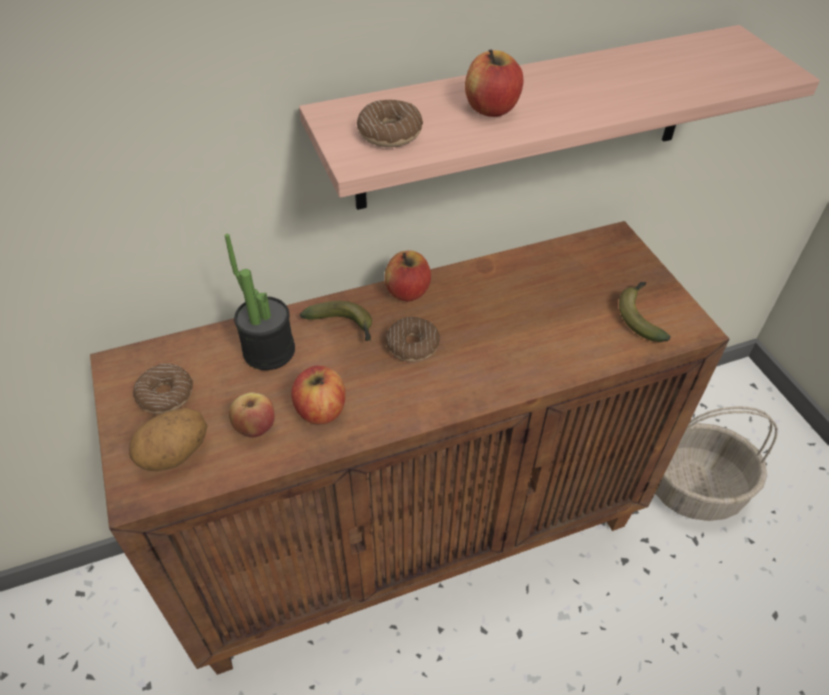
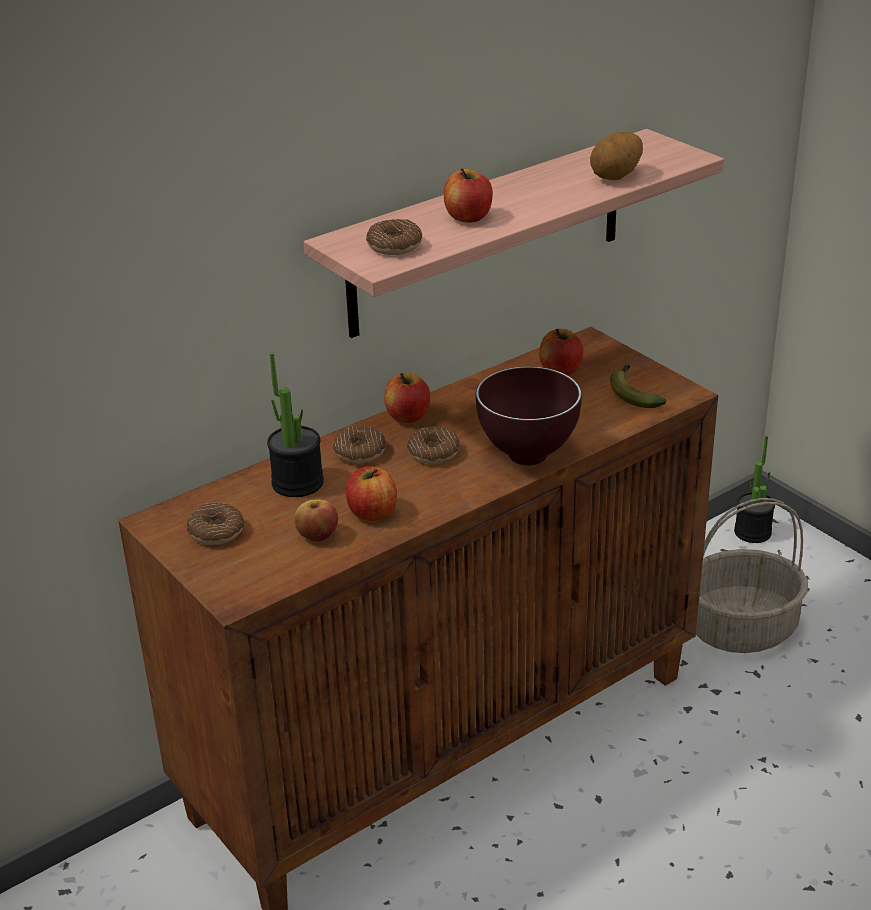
camera: 15 degrees left, 15 degrees down
(175, 455) = (254, 568): potato -> potato (616, 176)
(343, 326) = (360, 452): banana -> donut
(505, 376) = (530, 458): none -> brown bowl
(576, 269) = (560, 370): none -> apple
(732, 393) = (752, 532): none -> potted plant

